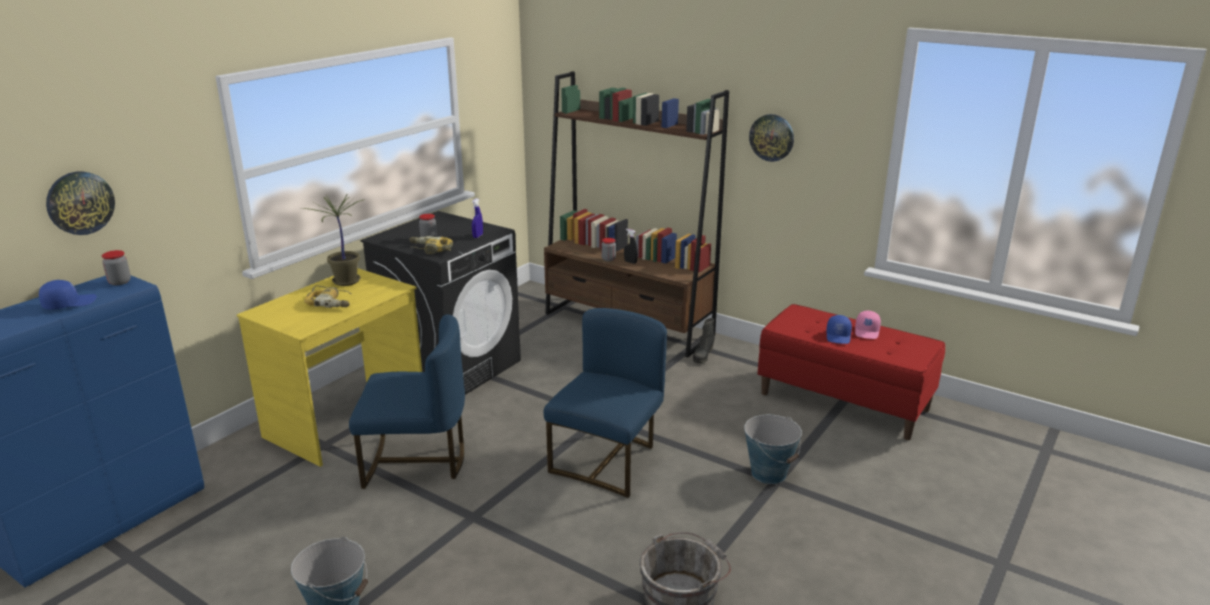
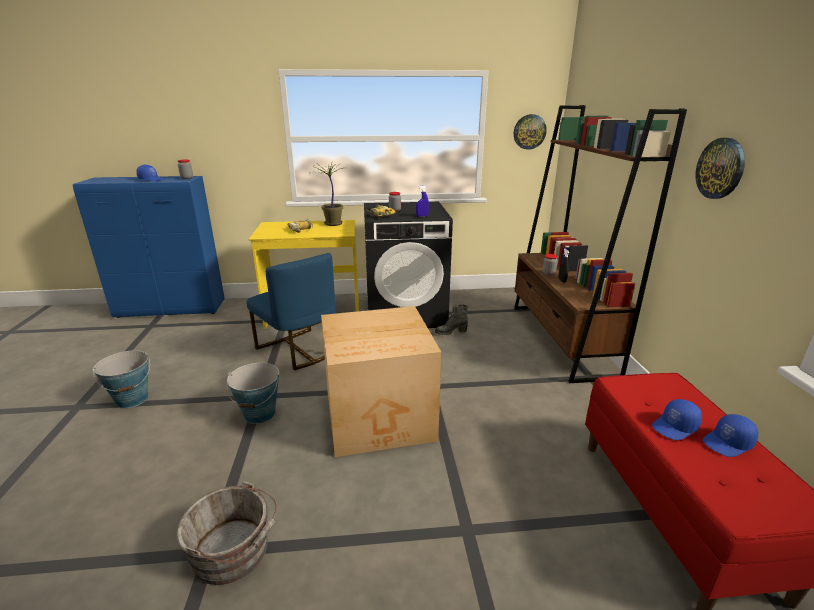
camera: 50 degrees right, 0 degrees up
(80, 203) = (186, 131): wall clock -> wall clock (529, 132)
(608, 461) = (380, 417): blue chair -> cardboard box
(702, 356) = (584, 389): black boot -> black boot (450, 332)
(769, 473) = (473, 517): bucket -> bucket (260, 414)
(867, 332) = (728, 443): pink cap -> blue cap

